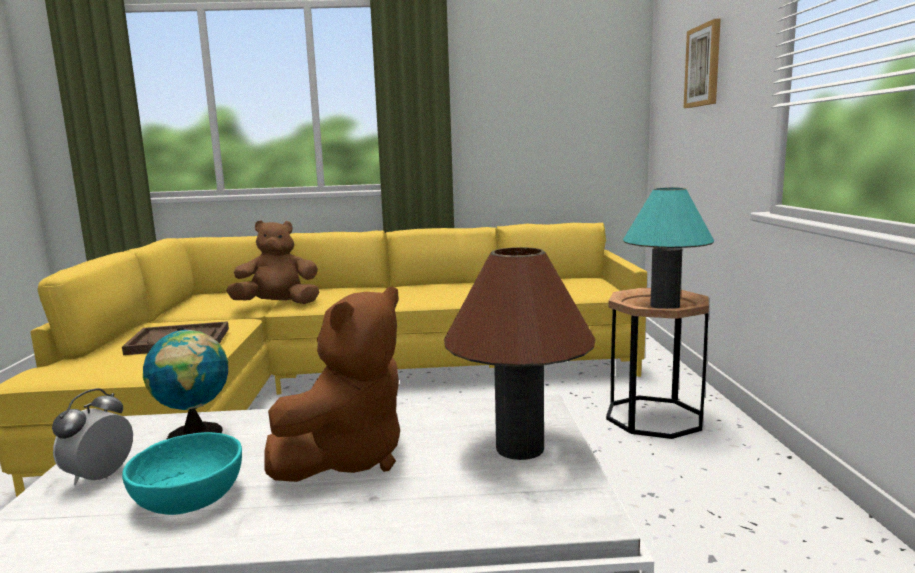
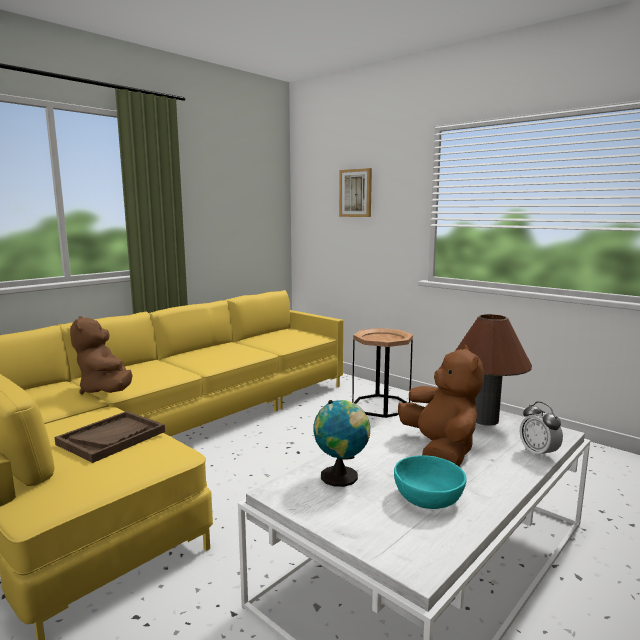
camera: 45 degrees left, 0 degrees up
(100, 477) = (357, 516): alarm clock -> alarm clock (538, 453)
(278, 305) = (106, 390): brown plush toy -> brown plush toy turned 60 degrees counterclockwise
(664, 306) = (388, 338): turquoise table lamp -> none

